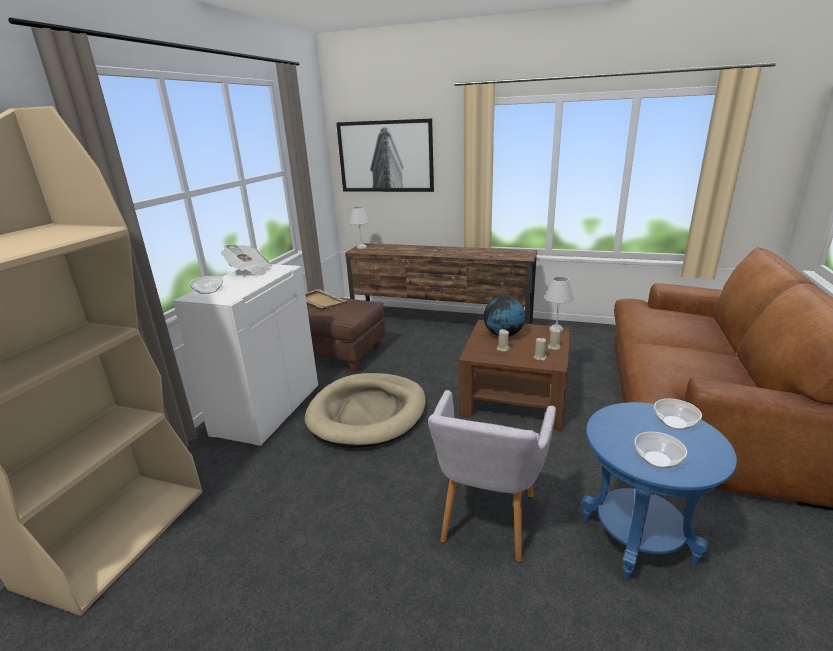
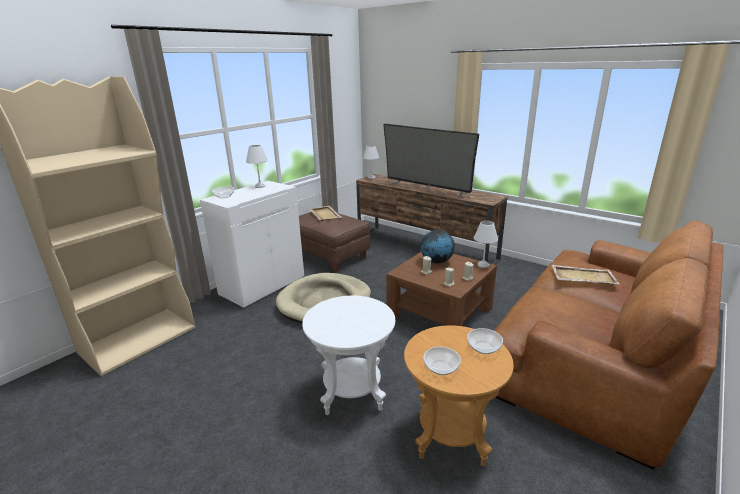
camera: 20 degrees right, 0 degrees up
(249, 271) = (260, 186): newspaper -> white table lamp
(386, 156) = (399, 107): picture -> none
(441, 252) = (426, 188): none -> television
(486, 521) = (352, 392): grey armchair -> white side table
(637, 540) = (451, 436): blue side table -> brown side table
(669, 323) = (582, 277): none -> beige tray

